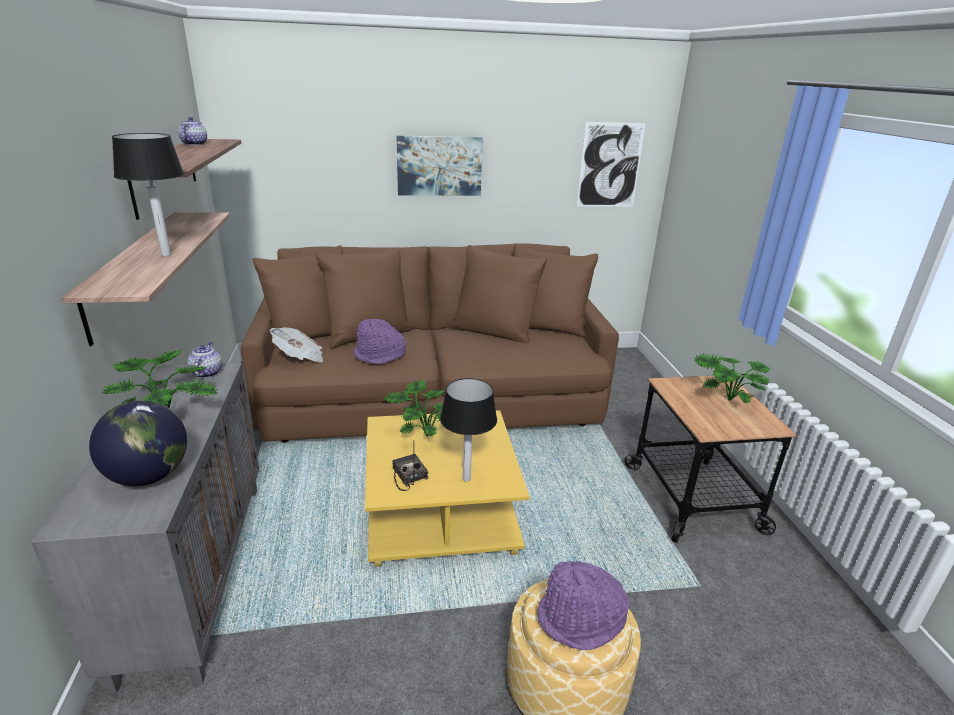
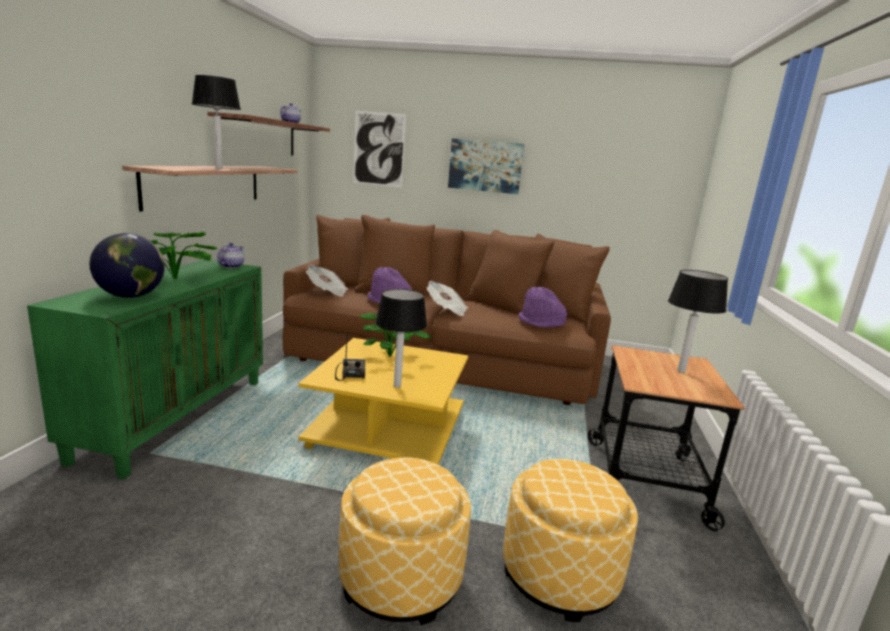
camera: 20 degrees right, 10 degrees down
(195, 572) = (176, 416): grey cabinet -> green cabinet
(449, 354) = (447, 310): none -> newspaper
(581, 619) = (407, 487): purple hat -> purple hat (541, 322)
(610, 165) = (644, 178): picture -> picture (379, 149)
(684, 628) = (559, 574): none -> ottoman
(723, 399) = (681, 370): potted plant -> table lamp

